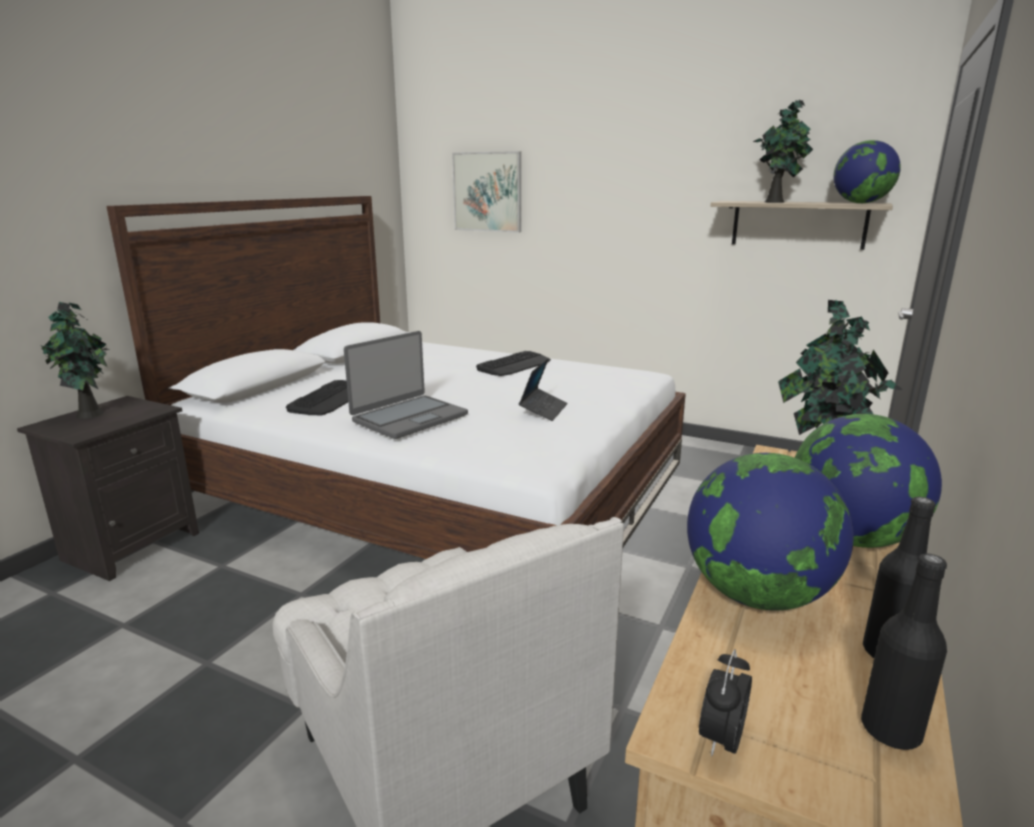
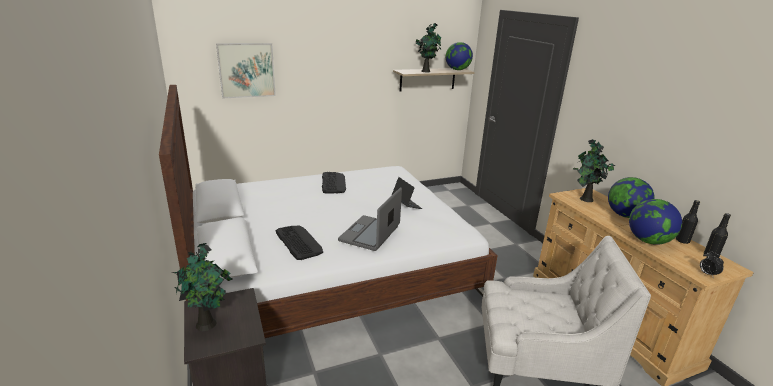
camera: 50 degrees left, 5 degrees up
(409, 418) = (370, 234): laptop -> laptop turned 150 degrees counterclockwise

